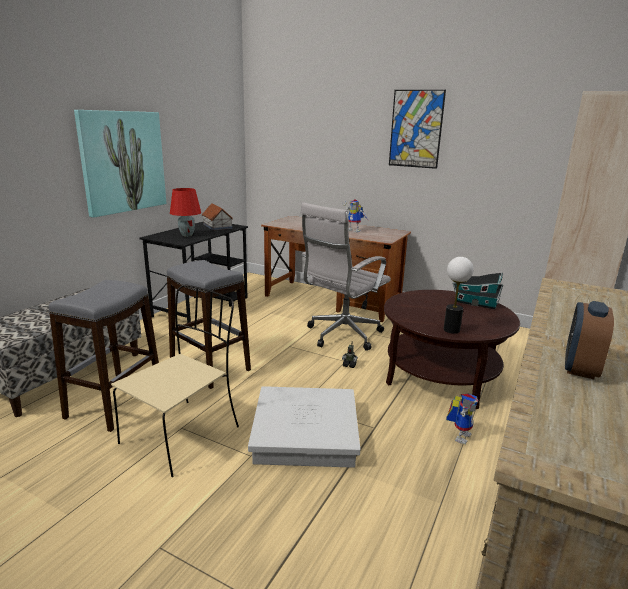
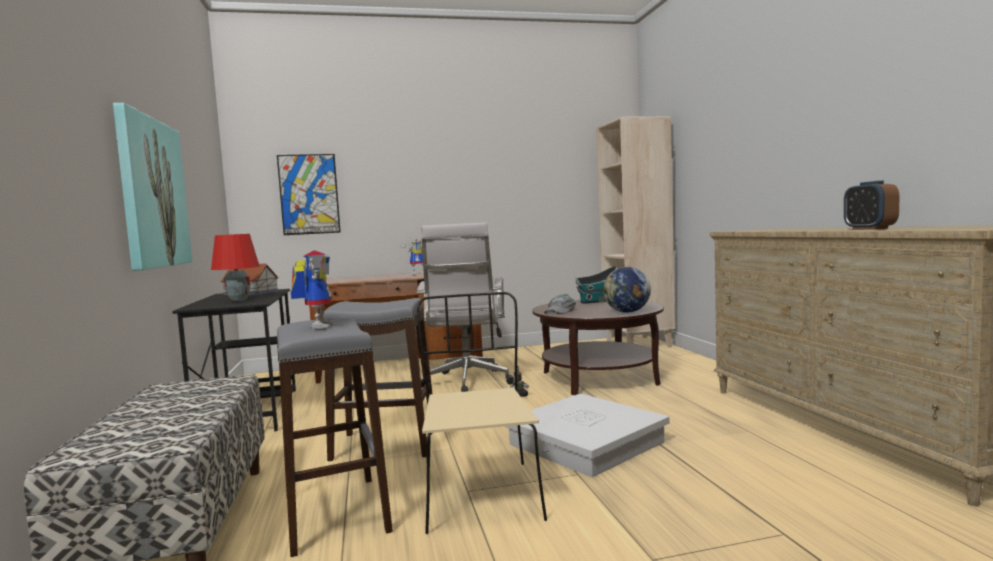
camera: 40 degrees left, 15 degrees down
(408, 304) = (559, 311): none -> grey cap
(416, 129) = (456, 164): picture -> picture (309, 194)
(451, 330) = (627, 312): table lamp -> globe
(459, 435) = (681, 399): toy robot -> toy robot (317, 325)

